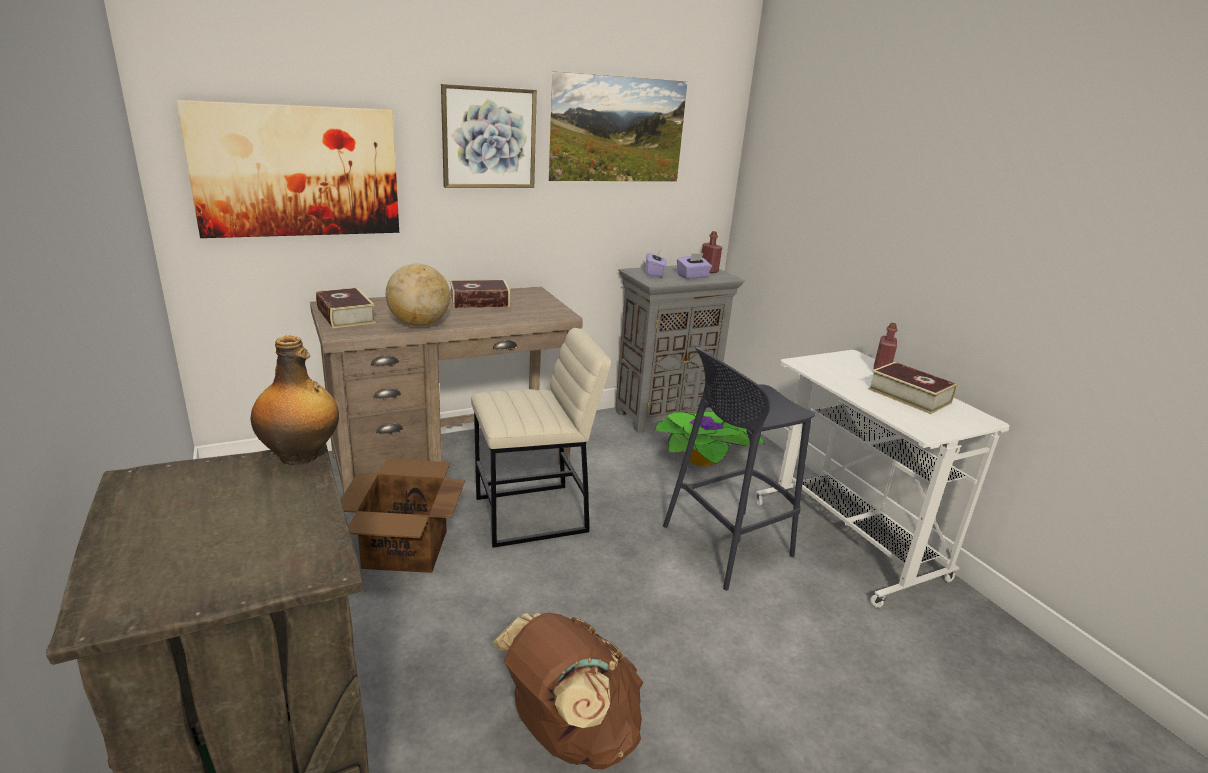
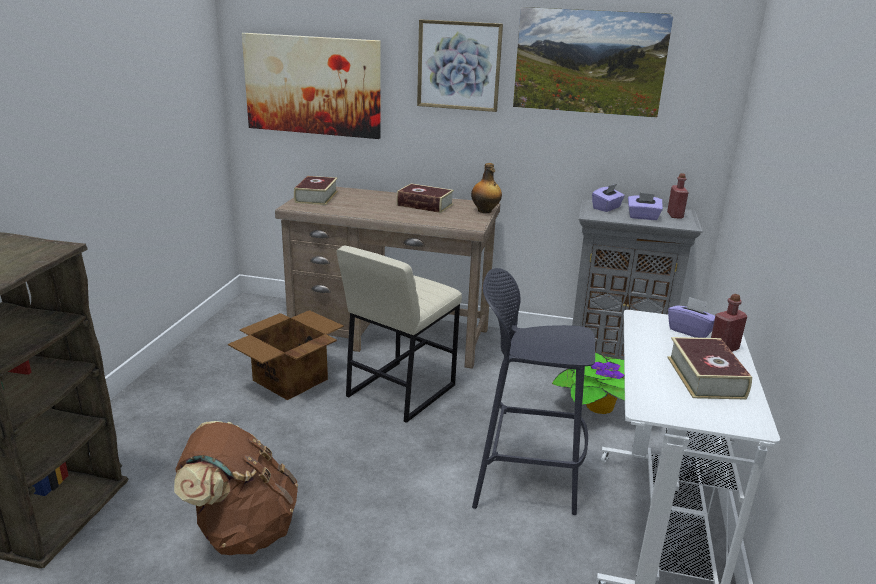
camera: 40 degrees right, 0 degrees up
(301, 456) = (61, 247): bottle -> bottle (485, 211)
(419, 324) = (352, 211): globe -> none
(534, 514) = (399, 392): beige chair -> beige chair turned 105 degrees clockwise
(843, 364) = (690, 331): none -> purple tissue box

